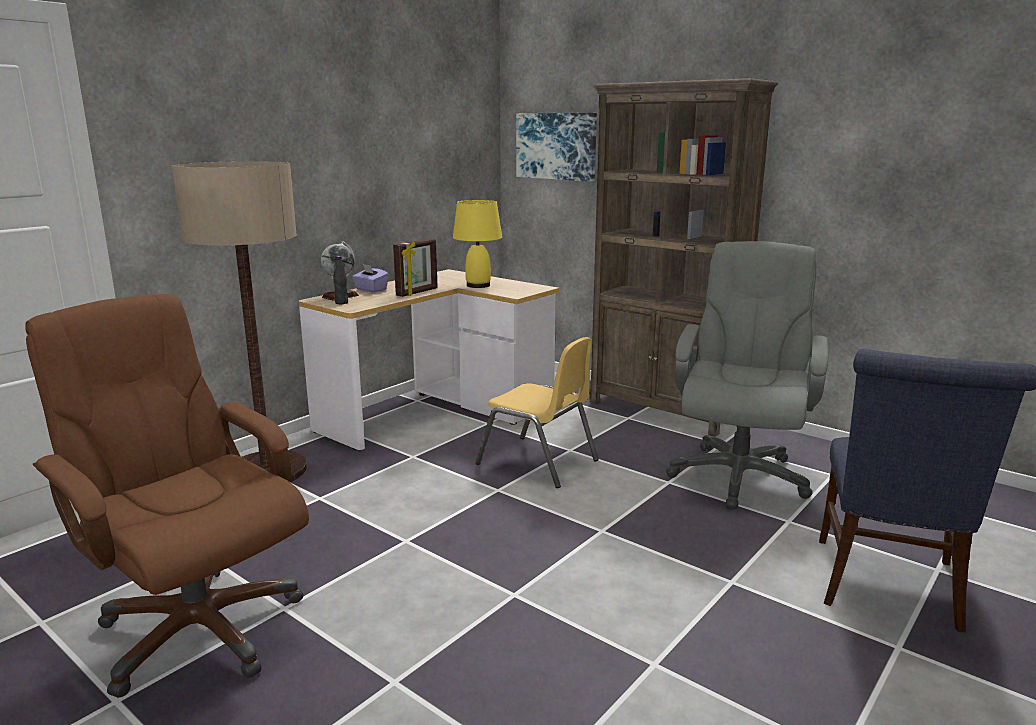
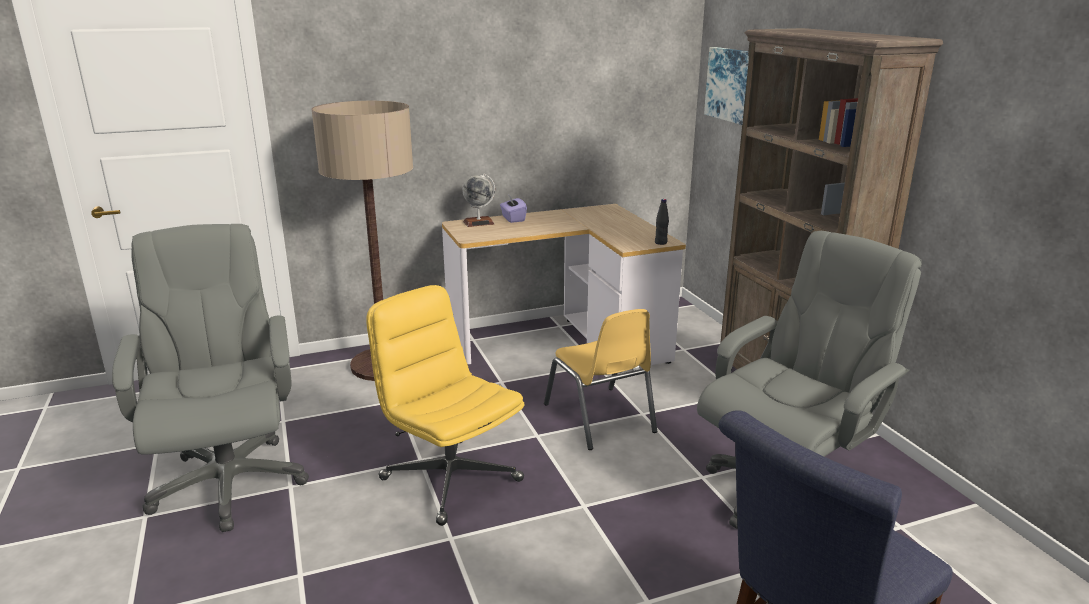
camera: 30 degrees right, 5 degrees up
(198, 628) = (229, 482): brown office chair -> grey office chair
(341, 303) = (469, 230): black bottle -> black bottle (661, 243)
(417, 292) = (546, 229): picture frame -> none
(456, 548) = (450, 479): none -> yellow office chair
(478, 285) = (612, 228): yellow table lamp -> none

